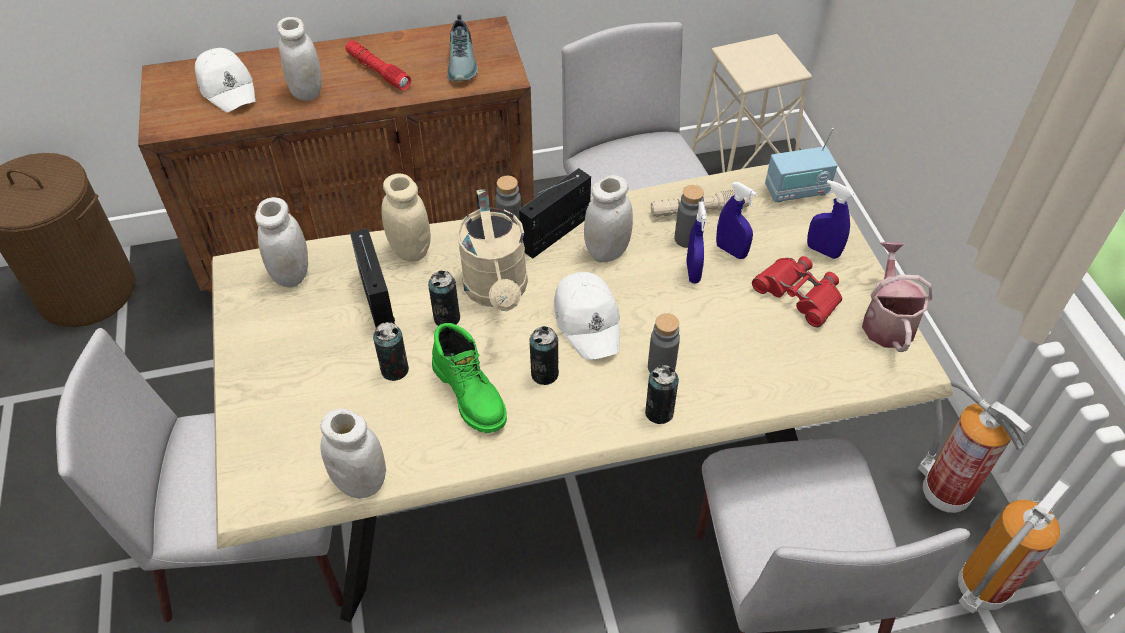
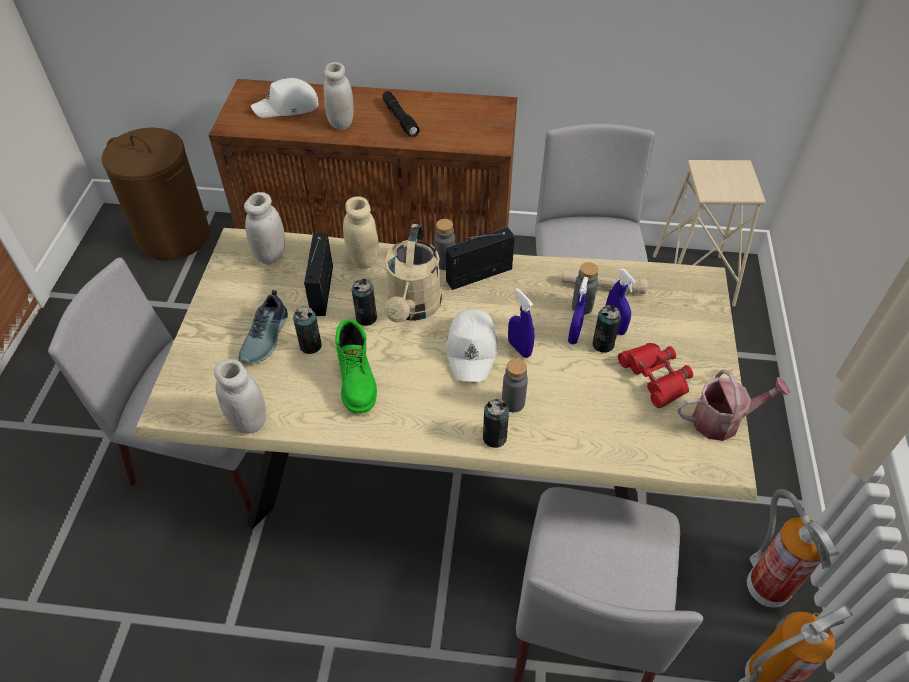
camera: 20 degrees right, 0 degrees up
(228, 88) = (287, 107): white cap -> white cap turned 90 degrees clockwise
(378, 71) = (400, 119): red flashlight -> black flashlight
(463, 62) = (467, 126): shoe -> shoe (267, 337)
(544, 374) = (419, 381): can -> can (603, 344)
(607, 251) = (513, 300): white jar -> none
(796, 191) = (693, 292): radio -> none
(822, 251) = (693, 347): blue spray bottle -> blue spray bottle (519, 348)
(887, 320) = (722, 420): watering can -> watering can turned 60 degrees clockwise

